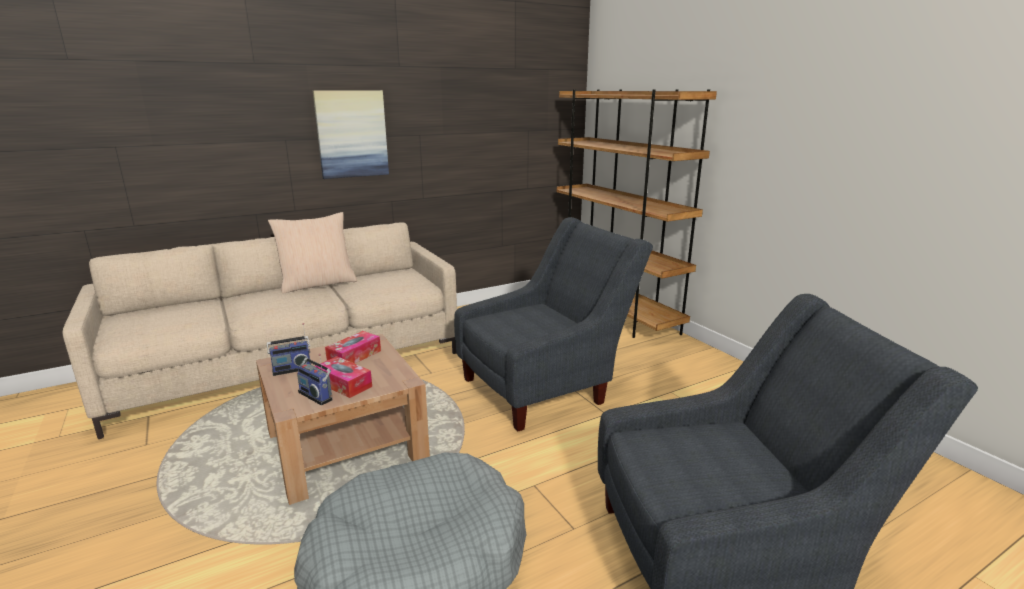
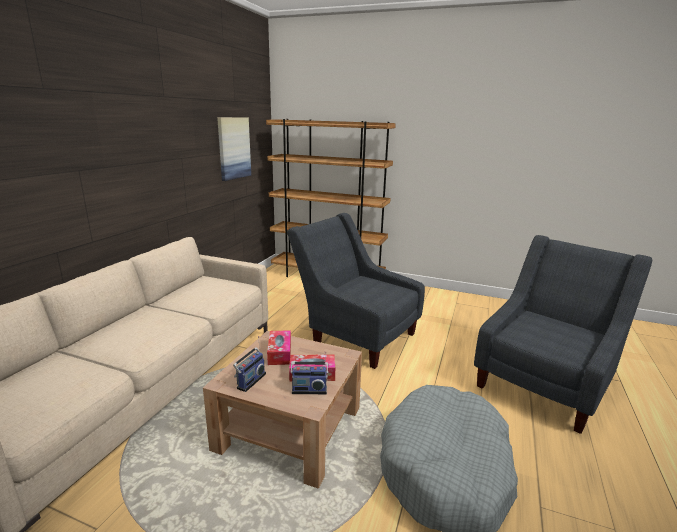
camera: 40 degrees left, 0 degrees up
(318, 284) = (147, 308): beige pillow -> none
(351, 134) = (135, 160): picture -> picture (233, 148)
(545, 387) = (355, 335): grey armchair -> grey armchair turned 75 degrees counterclockwise

